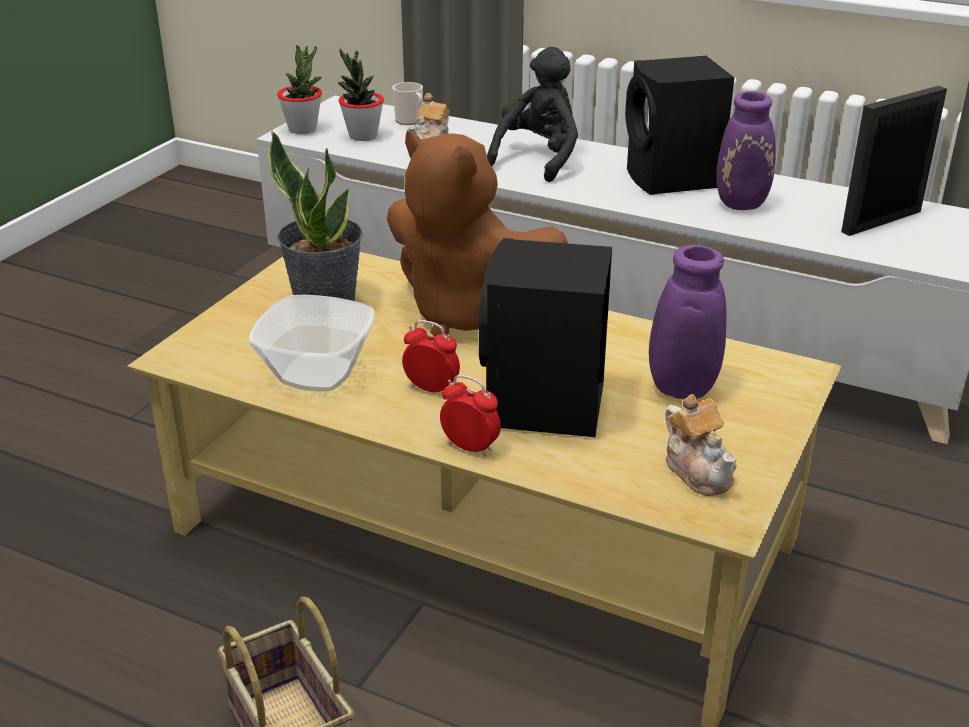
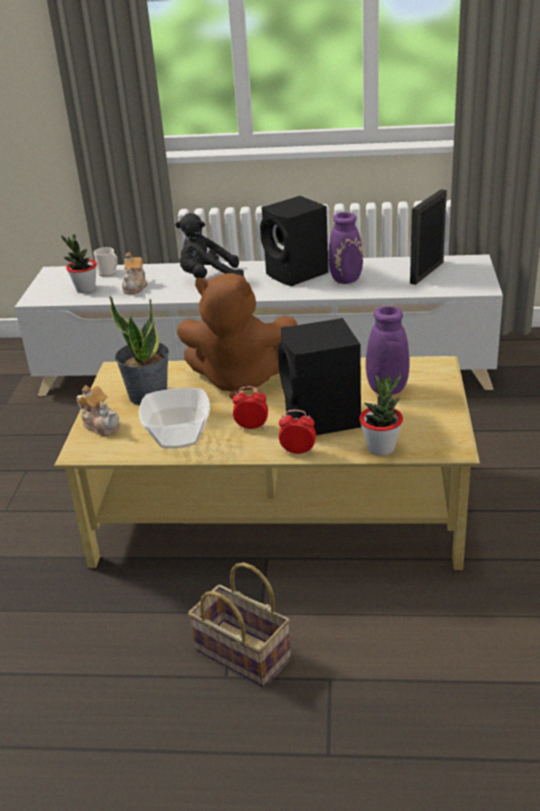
camera: 20 degrees left, 0 degrees up
(303, 129) = (41, 293): potted plant -> potted plant (381, 448)
(538, 159) = (209, 279): black plush toy -> black plush toy turned 105 degrees counterclockwise
(698, 470) = (425, 428): teapot -> teapot (101, 425)

